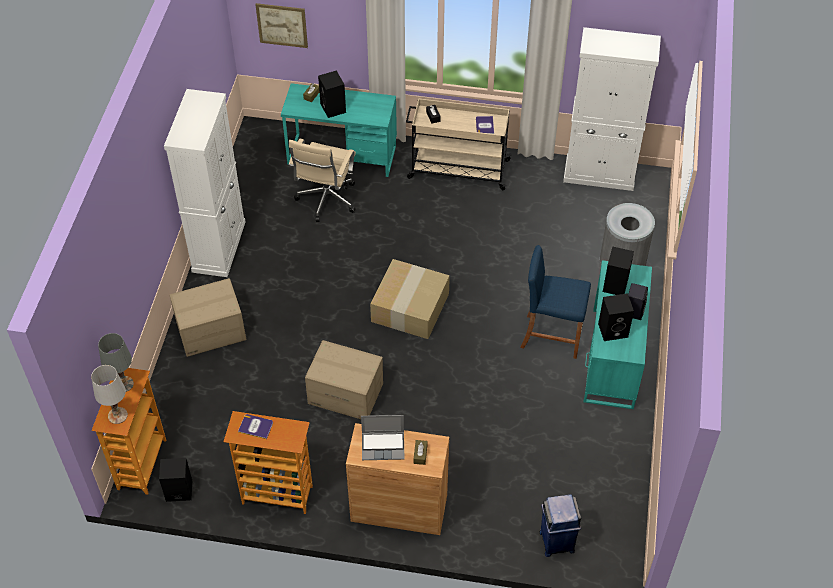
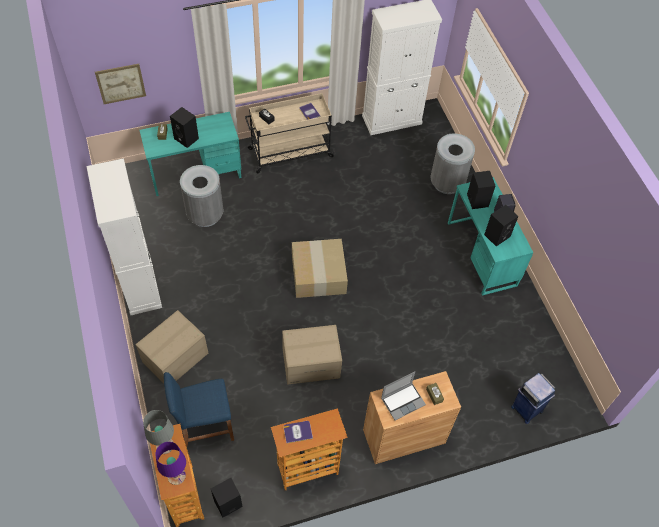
camera: 30 degrees left, 5 degrees up
(118, 415) = (176, 476): white table lamp -> purple table lamp
(326, 201) = (205, 215): beige office chair -> grey trash can
(551, 336) = (431, 254): blue stool -> blue stool (205, 427)

